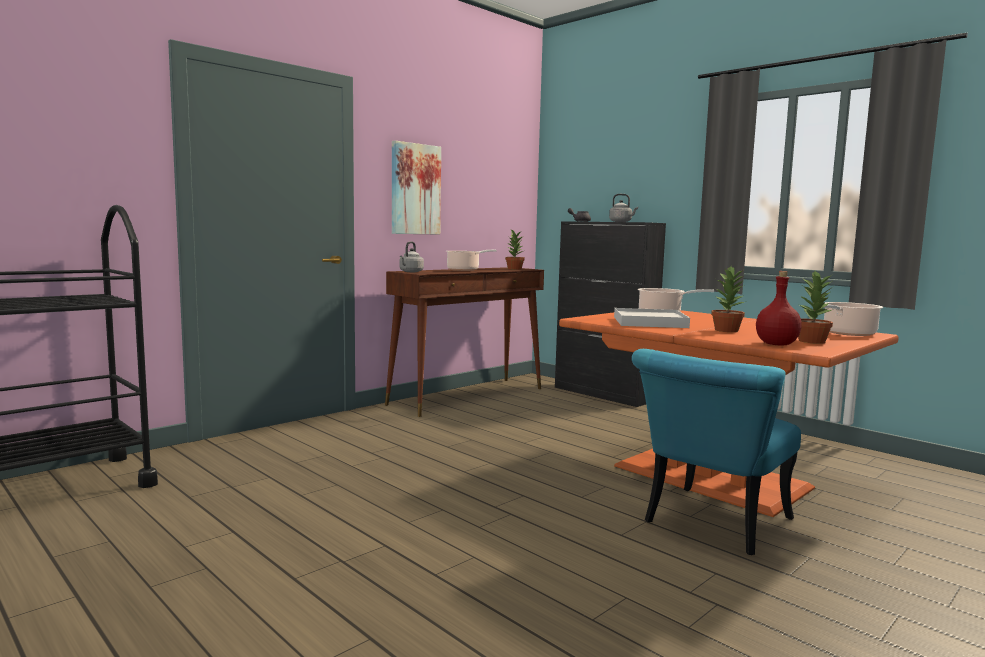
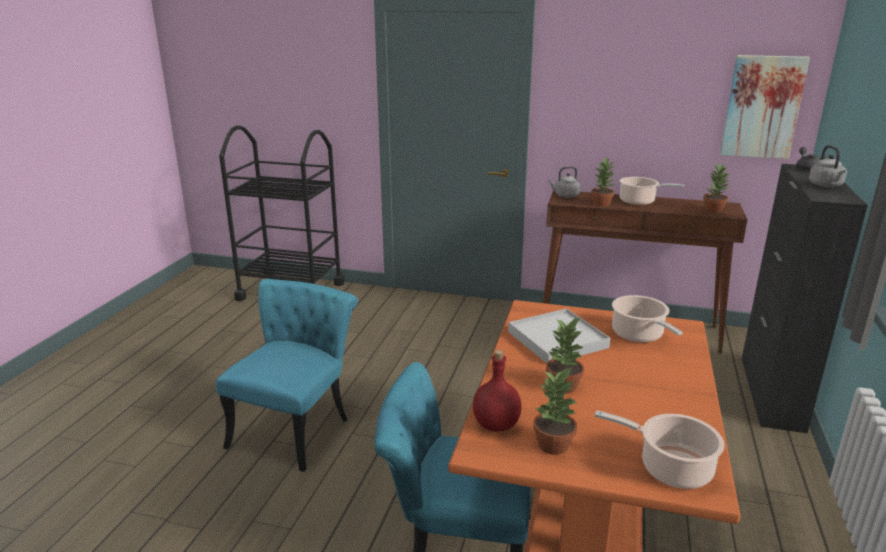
camera: 60 degrees right, 15 degrees up
(415, 189) = (605, 108): picture -> picture (762, 107)
(423, 554) = (296, 426): none -> turquoise chair
(450, 272) = (602, 204): none -> potted plant

